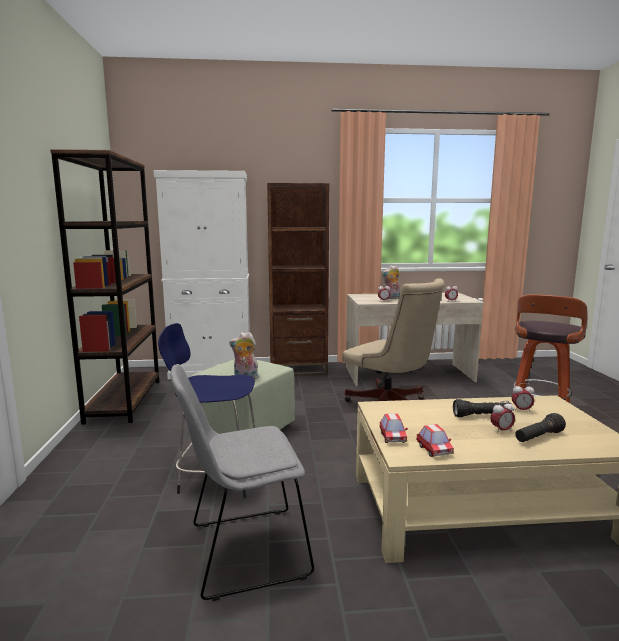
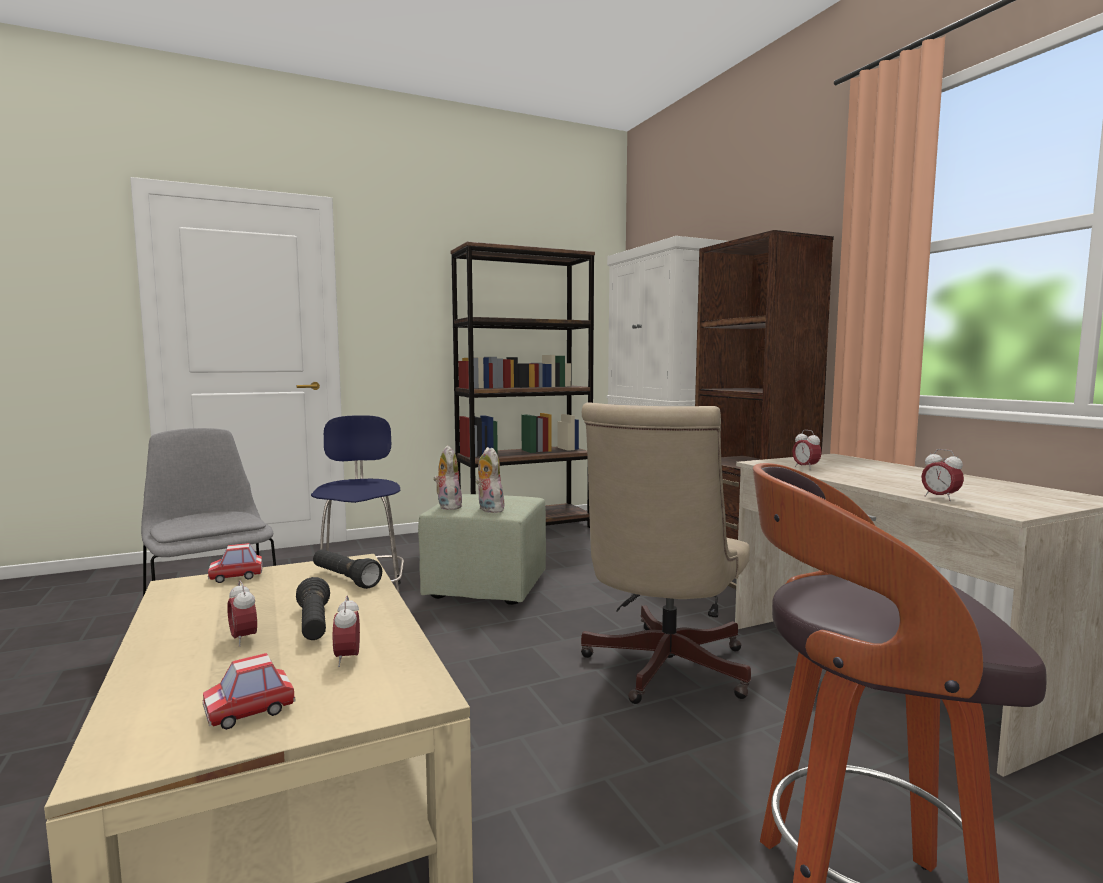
camera: 70 degrees right, 5 degrees down
(391, 298) = (850, 469): plush toy -> plush toy (488, 509)
(434, 450) = (185, 598): toy car -> toy car (249, 711)
(538, 437) = (201, 669): black flashlight -> black flashlight (345, 579)

